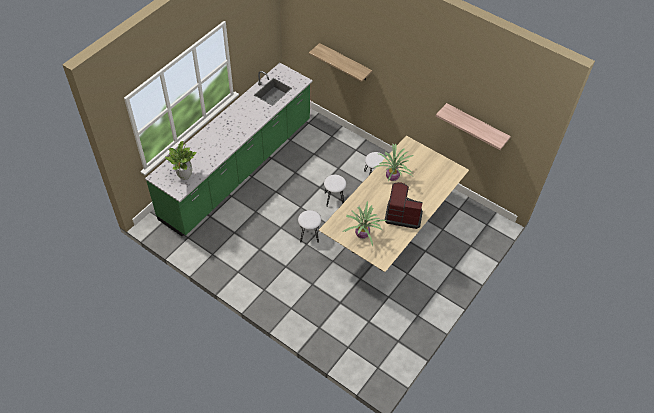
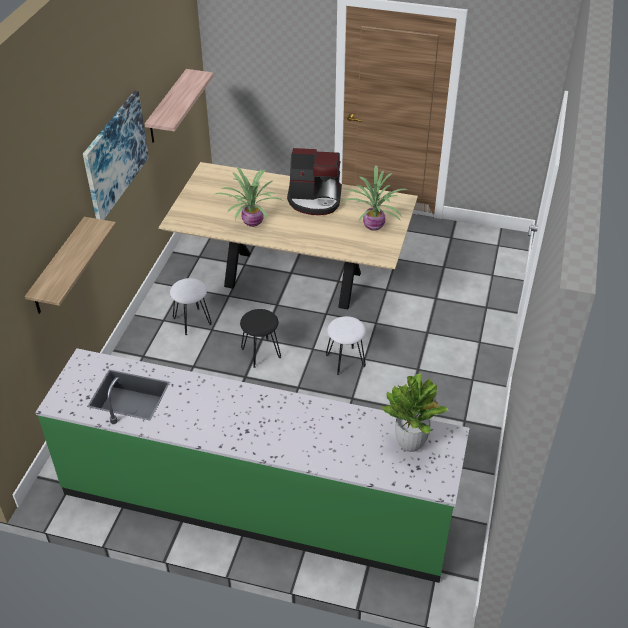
camera: 110 degrees left, 10 degrees down
(334, 198) = (260, 353): white stool -> black stool
(403, 214) = (315, 199): coffee machine -> coffee machine turned 75 degrees counterclockwise
(410, 81) = (115, 155): none -> picture

